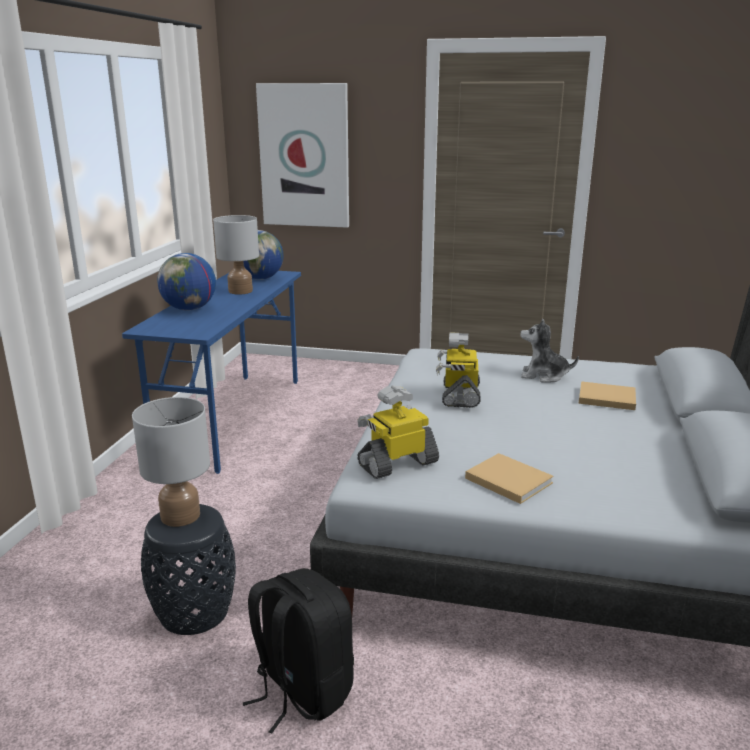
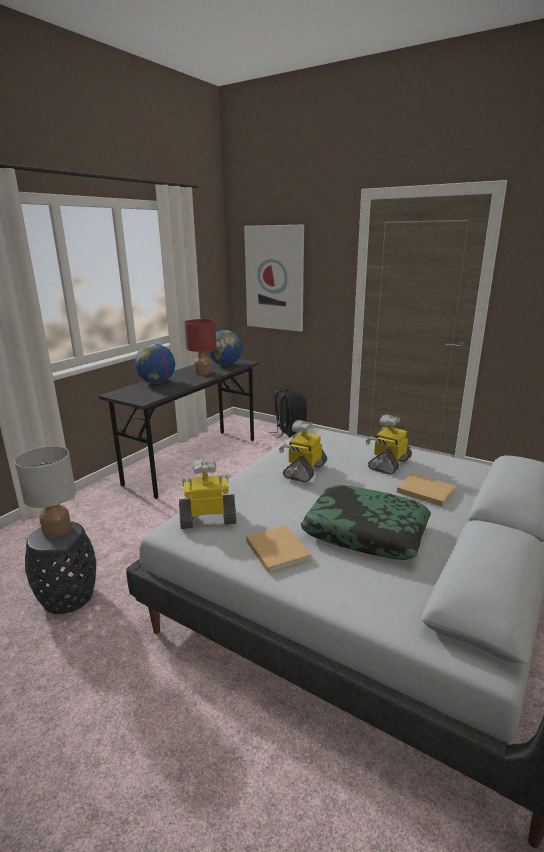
camera: 20 degrees right, 0 degrees up
(233, 418) = (193, 460): blue desk -> grey desk
(240, 291) = (202, 372): grey table lamp -> red table lamp
(301, 691) = (88, 678): black backpack -> black backpack (289, 433)
(543, 376) = (388, 463): plush toy -> toy robot
(581, 447) = (365, 532): none -> pillow

